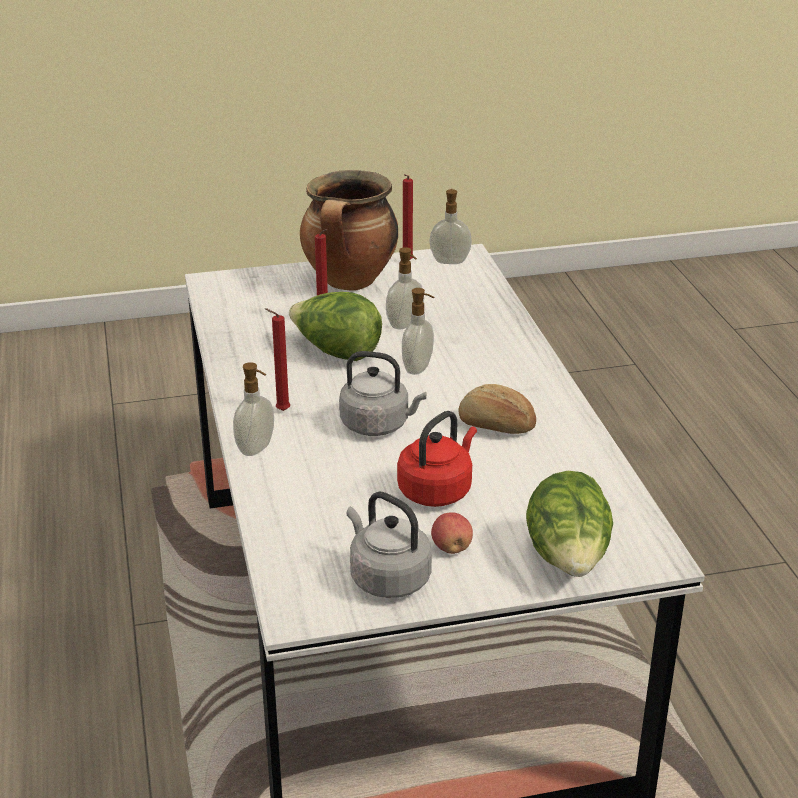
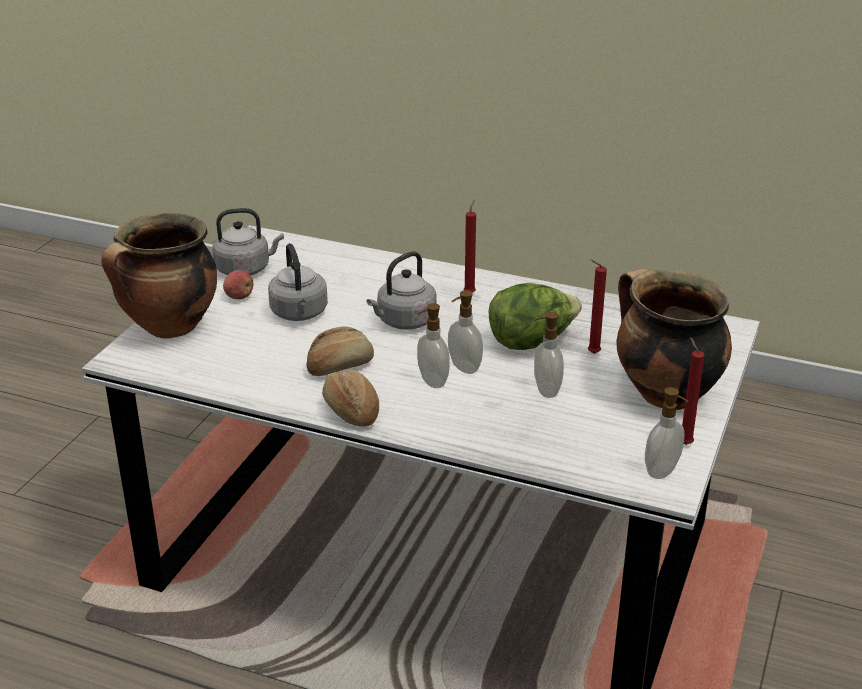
camera: 125 degrees right, 0 degrees up
(256, 448) = (432, 272): soap dispenser -> soap dispenser (431, 381)
(437, 490) = (299, 314): red kettle -> grey kettle
(551, 392) = (350, 412): none -> bread
(568, 560) = (169, 328): lettuce -> cooking pot

